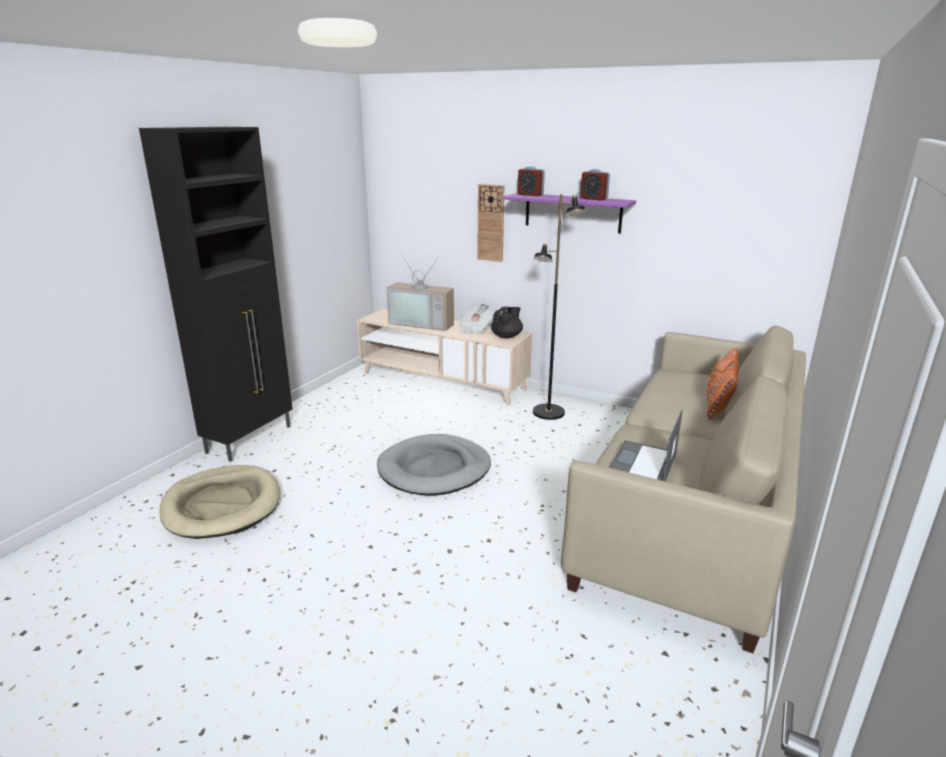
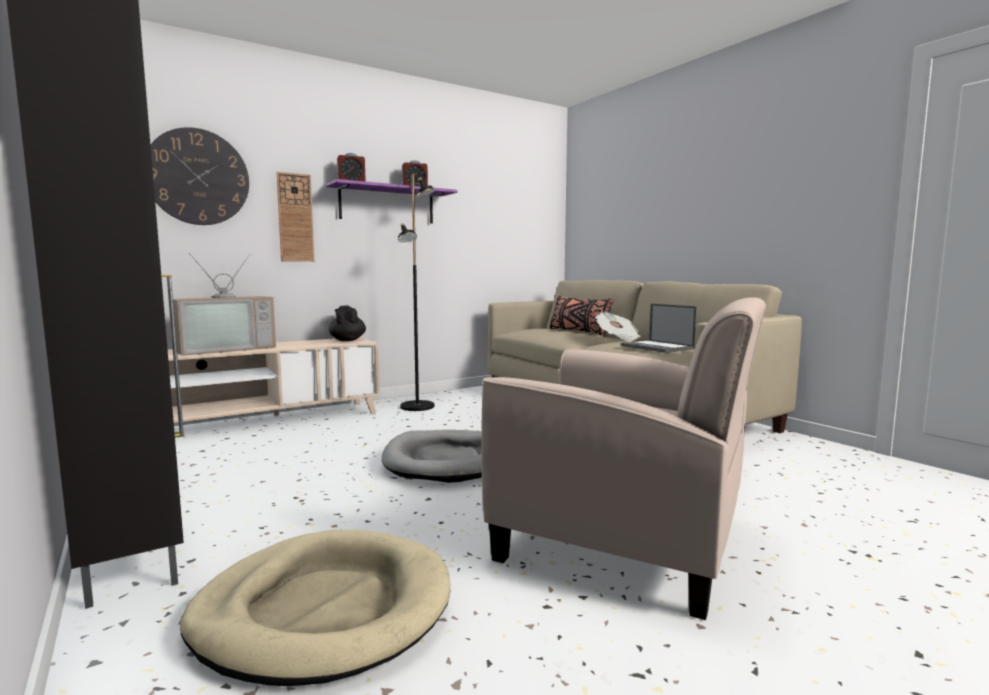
camera: 60 degrees left, 15 degrees down
(348, 580) = (625, 539): none -> beige armchair
(428, 190) = (198, 177): none -> wall clock
(475, 329) = (301, 342): newspaper -> newspaper (618, 339)
(719, 401) = (579, 332): orange pillow -> black pillow

